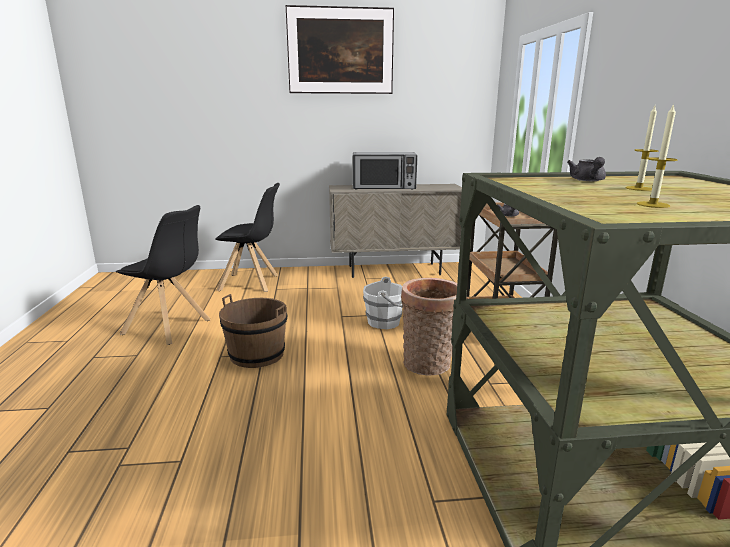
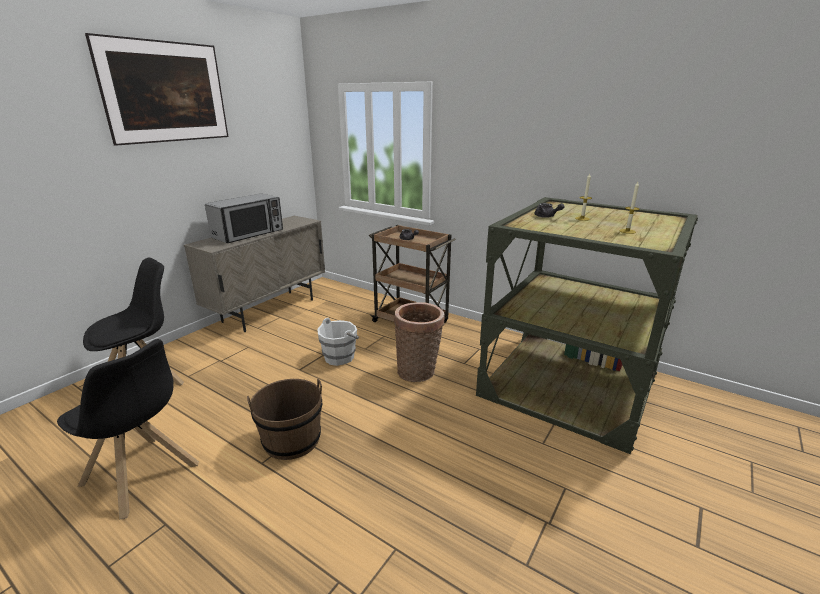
camera: 50 degrees left, 5 degrees up
(170, 327) = (143, 476): black chair -> black chair turned 60 degrees clockwise

